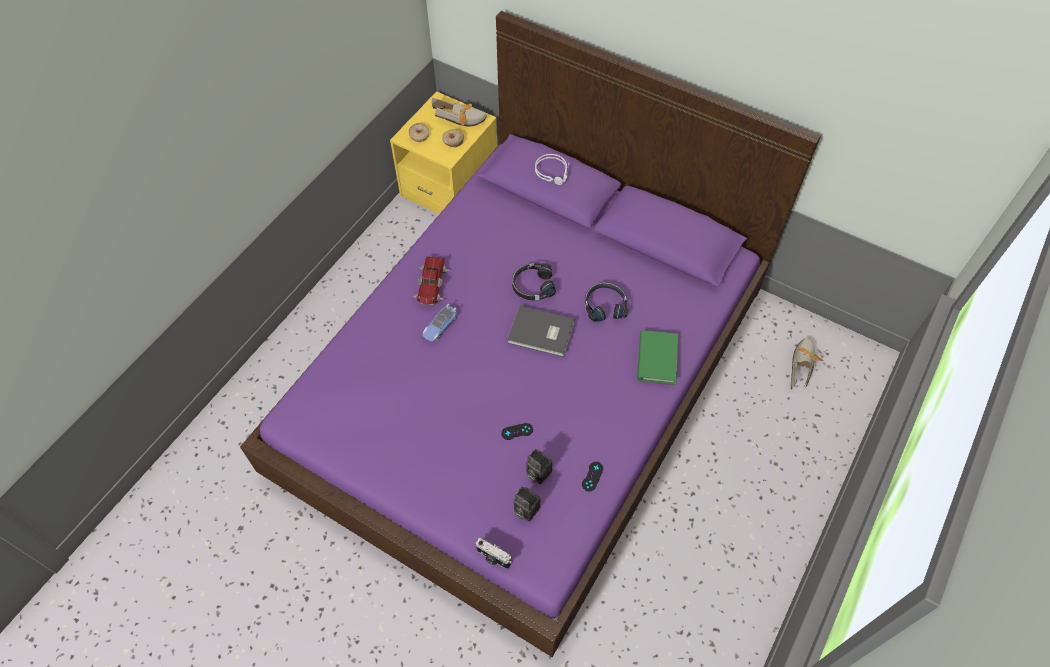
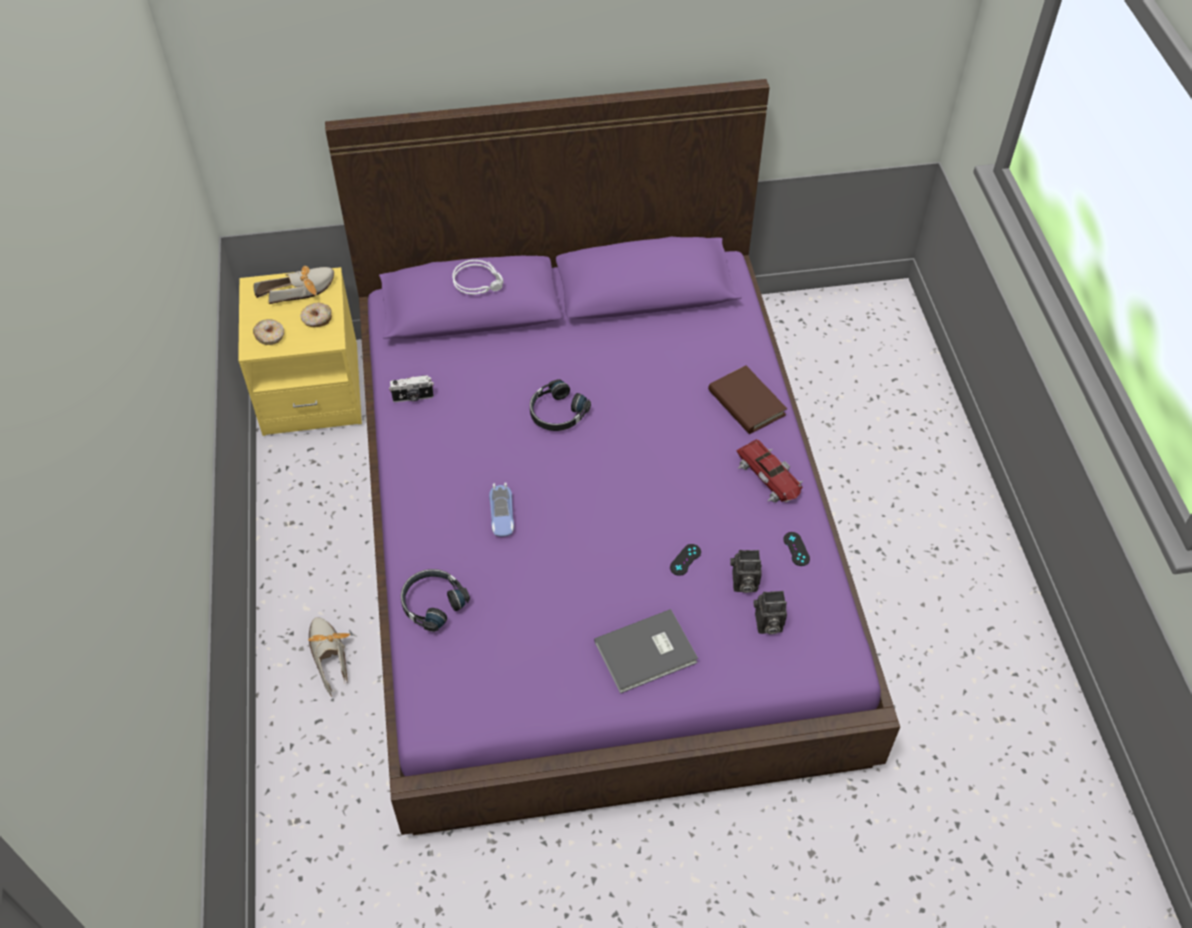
camera: 40 degrees left, 5 degrees down
(432, 285) = (448, 480): toy car -> toy car (770, 477)
(493, 558) = (782, 690): camera -> camera (413, 398)
(541, 334) = (614, 452): grey book -> grey book (648, 654)
(605, 305) = (647, 386): black headphones -> black headphones (432, 603)
(657, 359) = (746, 403): green book -> brown book
(802, 364) = (839, 342): shoe -> shoe (328, 654)

